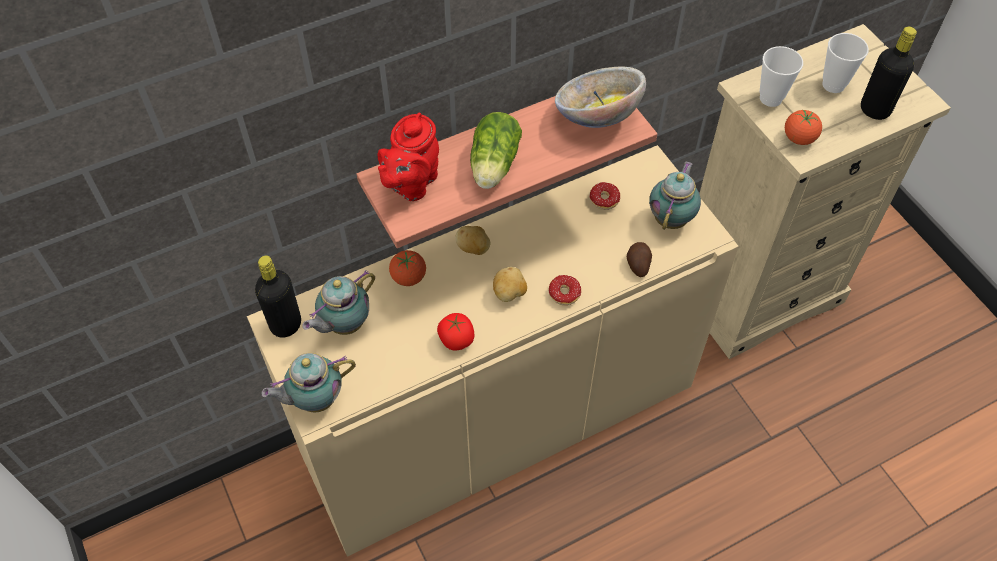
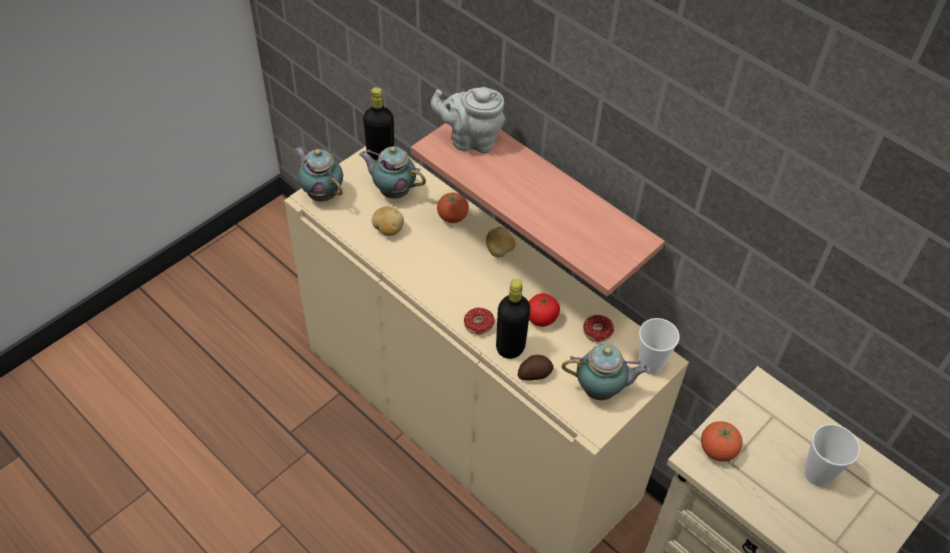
camera: 70 degrees right, 5 degrees down
(411, 184) = (471, 140): red teapot -> grey teapot
(456, 339) = (404, 263): tomato -> tomato (541, 318)
(493, 166) = (512, 185): lettuce -> none
(509, 293) = (463, 286): potato -> potato (388, 230)
(596, 116) = (605, 241): bowl -> none
(770, 98) = (761, 416): cup -> cup (650, 364)
(875, 110) = (802, 521): black bottle -> black bottle (510, 347)

